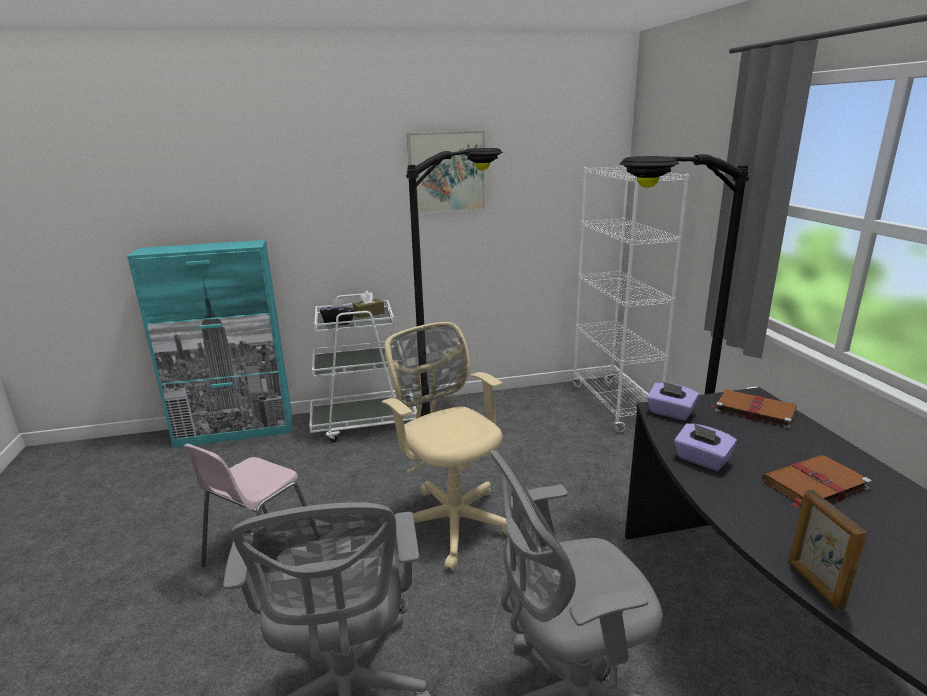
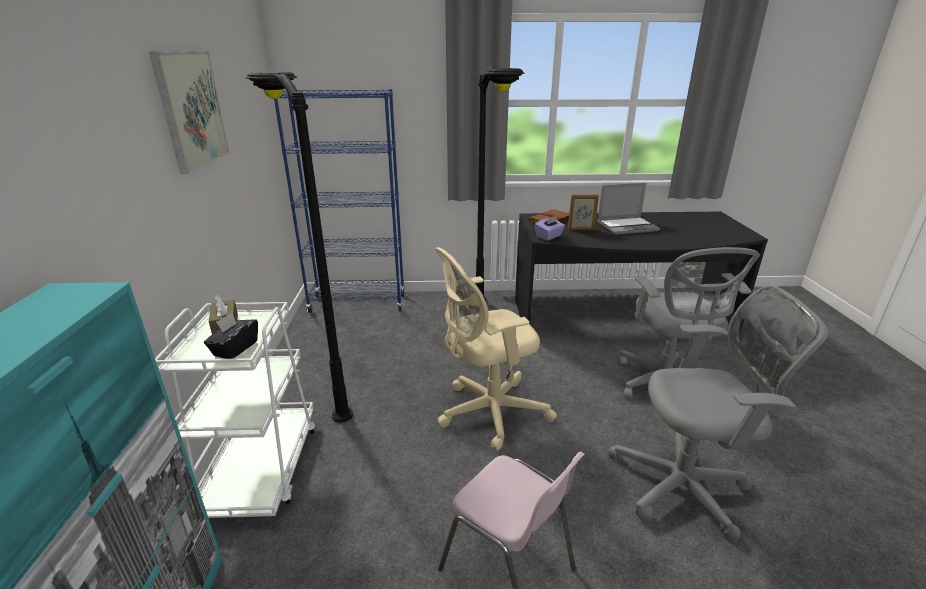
camera: 80 degrees left, 5 degrees up
(613, 406) = (358, 304): white bookcase -> blue bookcase
(702, 460) = (605, 240): purple tissue box -> none
(813, 485) = (627, 226): brown book -> laptop
(814, 584) = (703, 243): picture frame -> picture frame (581, 229)

